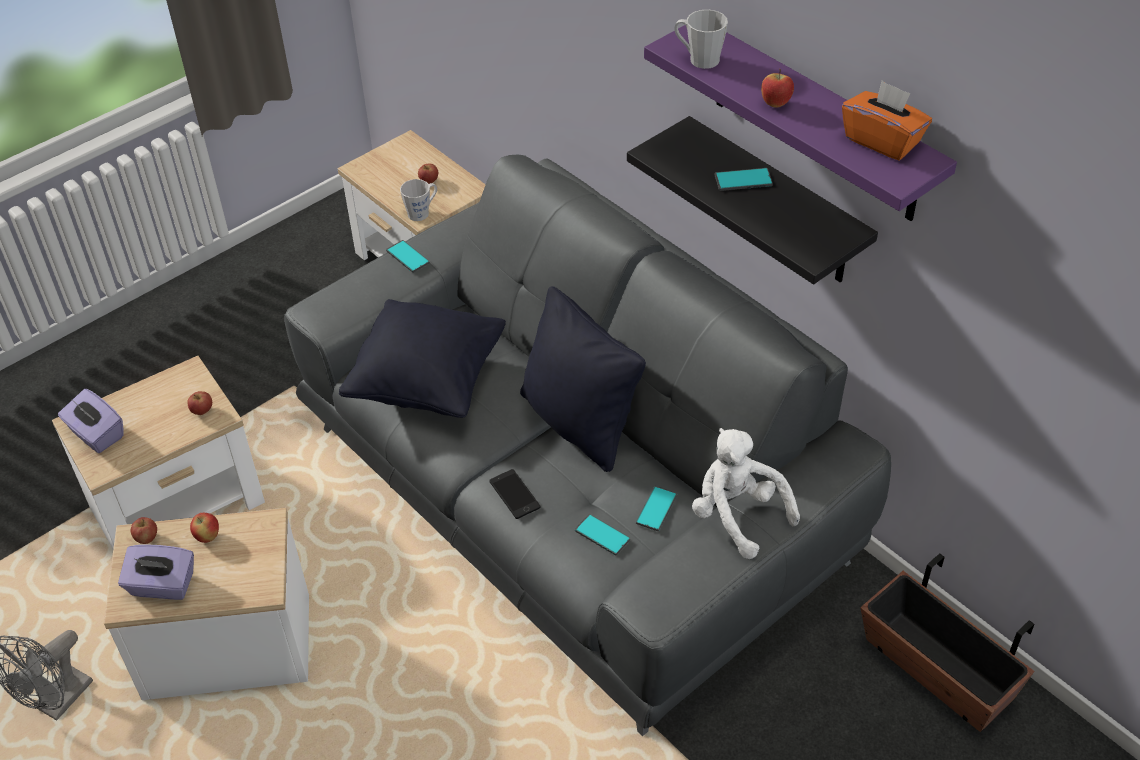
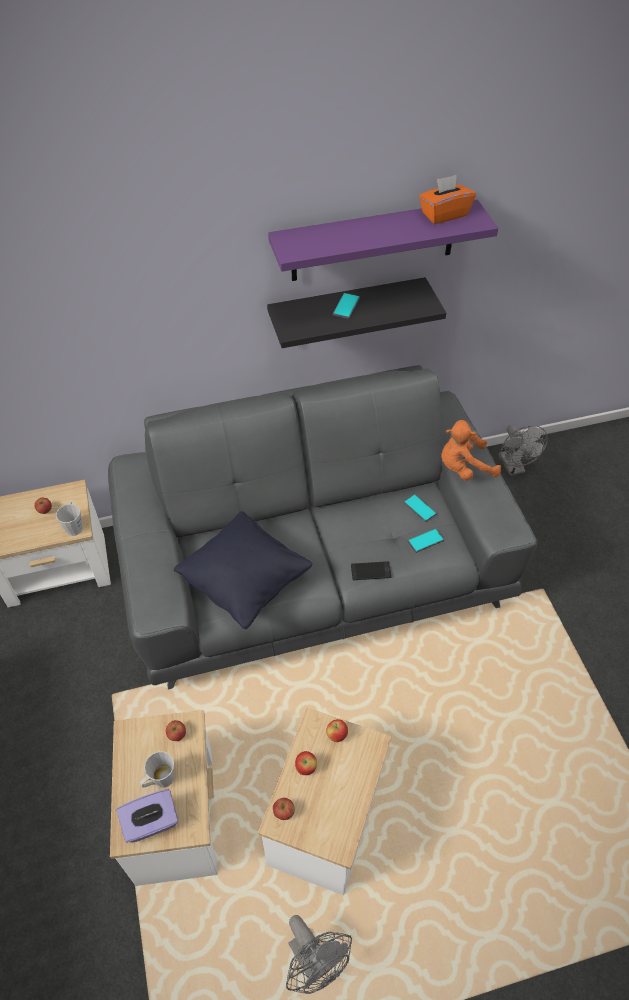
camera: 65 degrees left, 5 degrees up
(162, 586) = (336, 813): purple tissue box -> none
(407, 257) = (140, 541): phone -> none
(579, 423) = (331, 517): black pillow -> none
(698, 59) = (313, 247): grey mug -> grey mug (160, 780)
(737, 515) = (463, 468): white plush toy -> orange plush toy
(775, 104) = (382, 236): apple -> apple (337, 735)
(937, 670) = (514, 468): planter -> grey fan

